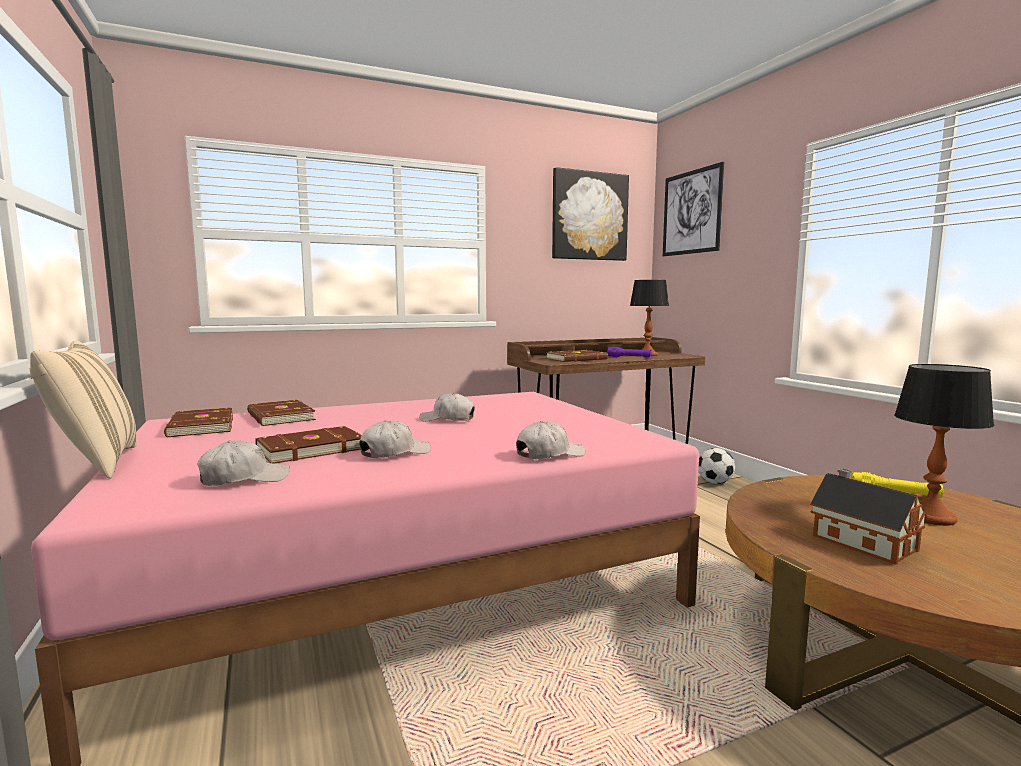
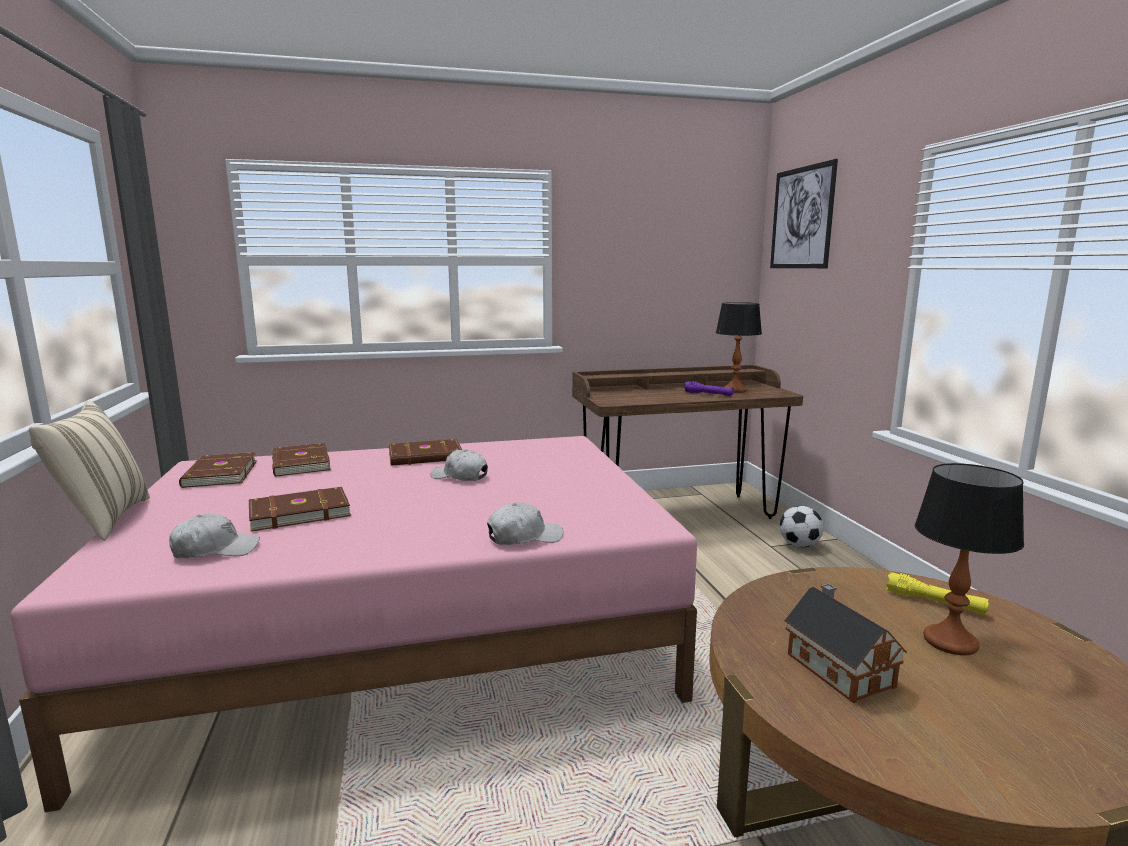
camera: 10 degrees right, 5 degrees up
(394, 453) = (373, 524): white cap -> none
(577, 359) = (644, 396): brown book -> brown book (426, 457)
(589, 216) = (679, 222): picture -> none

